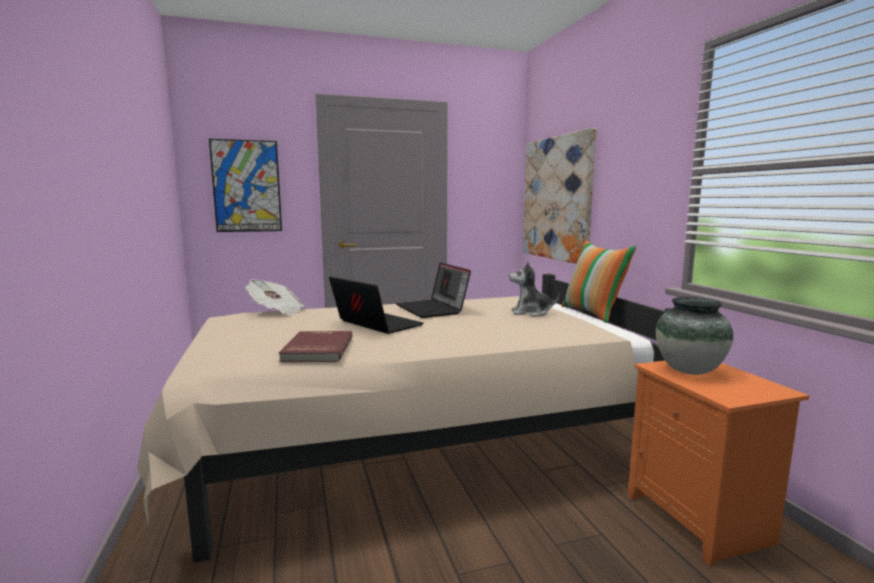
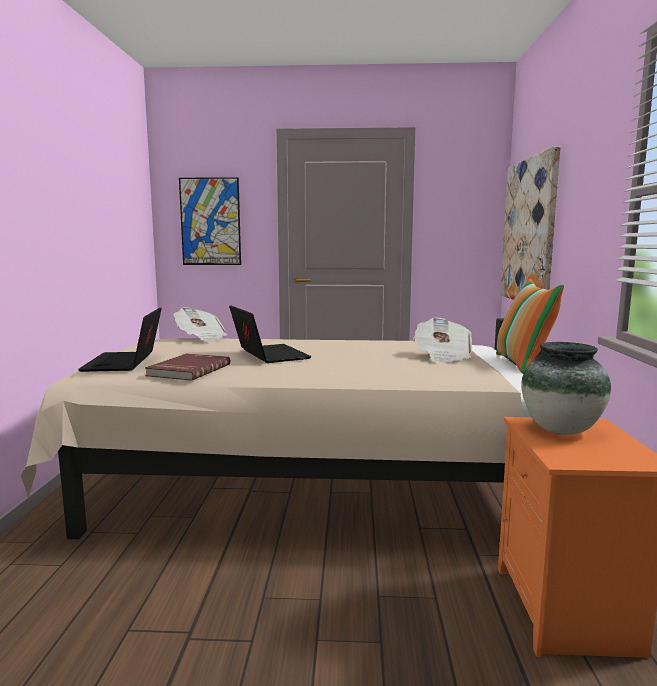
camera: 20 degrees right, 0 degrees up
(433, 309) = (343, 346): laptop -> laptop (125, 363)
(531, 313) = (442, 357): plush toy -> newspaper

